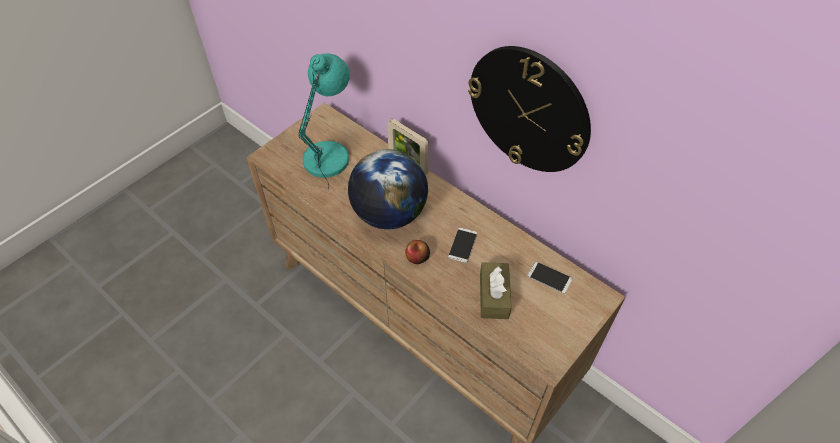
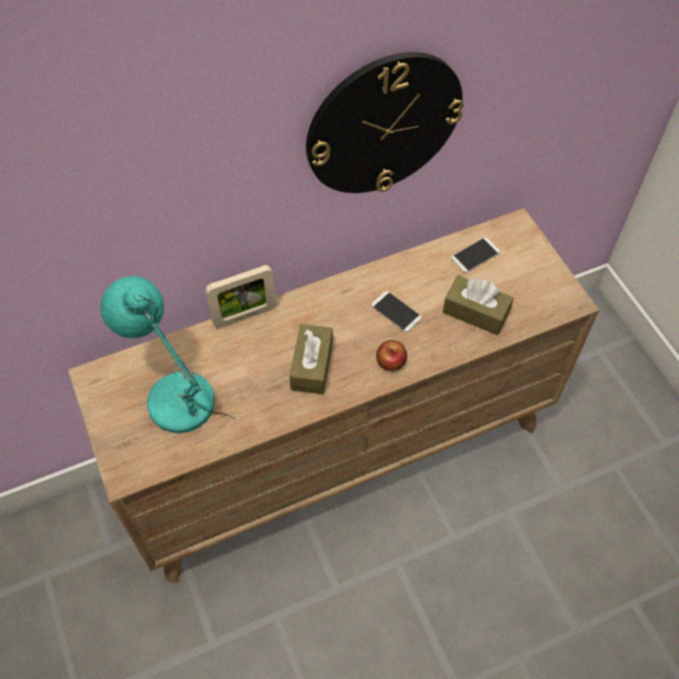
camera: 65 degrees left, 5 degrees up
(389, 214) = (312, 366): globe -> brown tissue box

